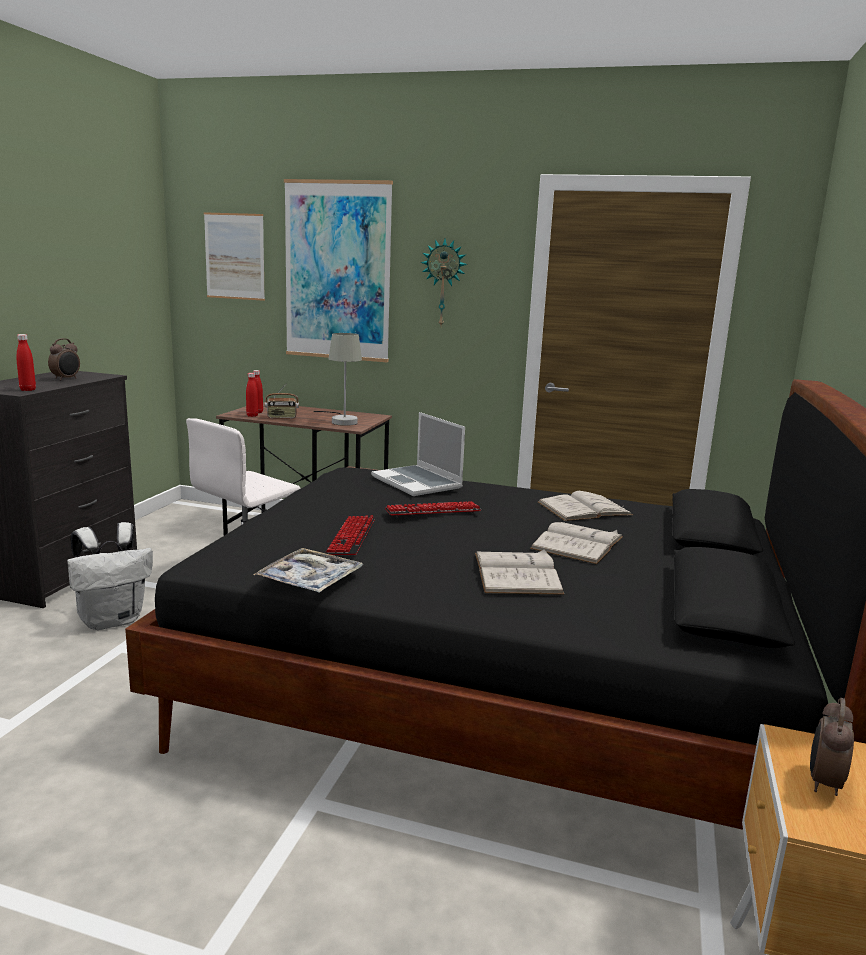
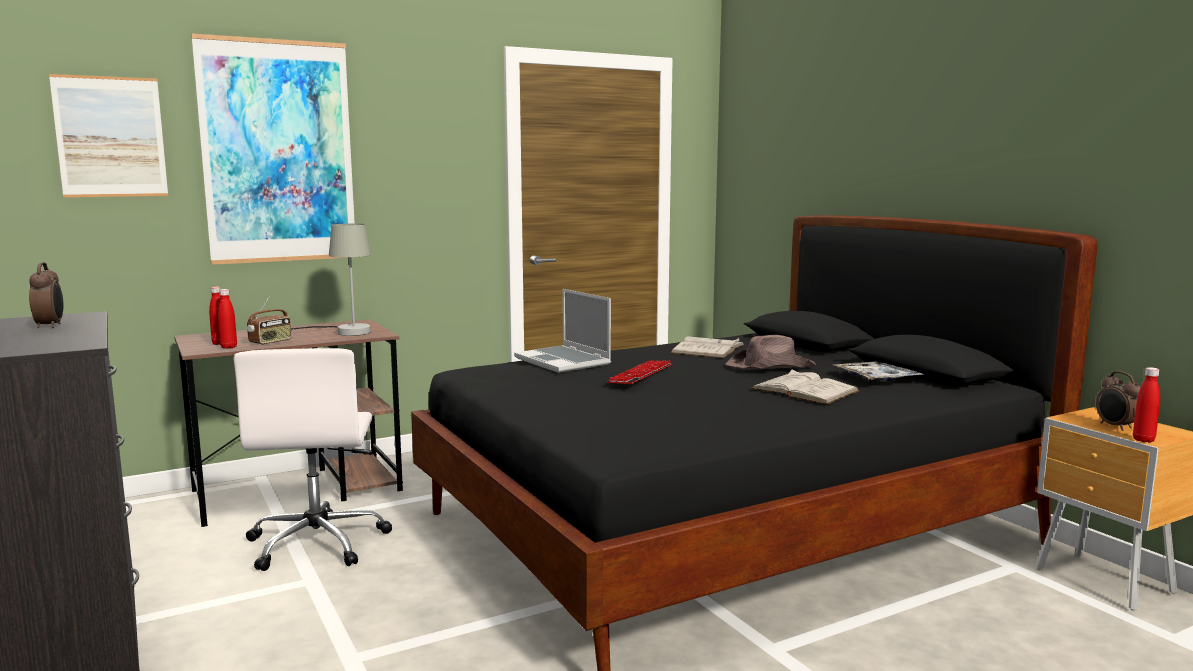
camera: 45 degrees left, 5 degrees down
(28, 390) = (75, 342): red bottle -> red bottle (1143, 440)
(113, 620) = (273, 645): white backpack -> none
(310, 580) = (722, 435): tray -> tray (876, 379)
(351, 537) = (650, 406): keyboard -> none
(418, 482) = (564, 361): laptop -> laptop turned 45 degrees clockwise
(443, 283) = (415, 160): wall clock -> none
(577, 543) = (771, 366): white book -> brown hat

